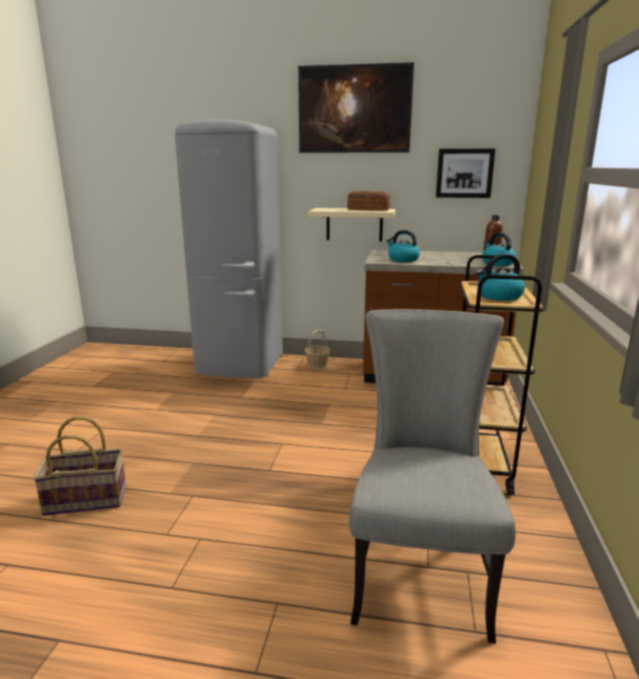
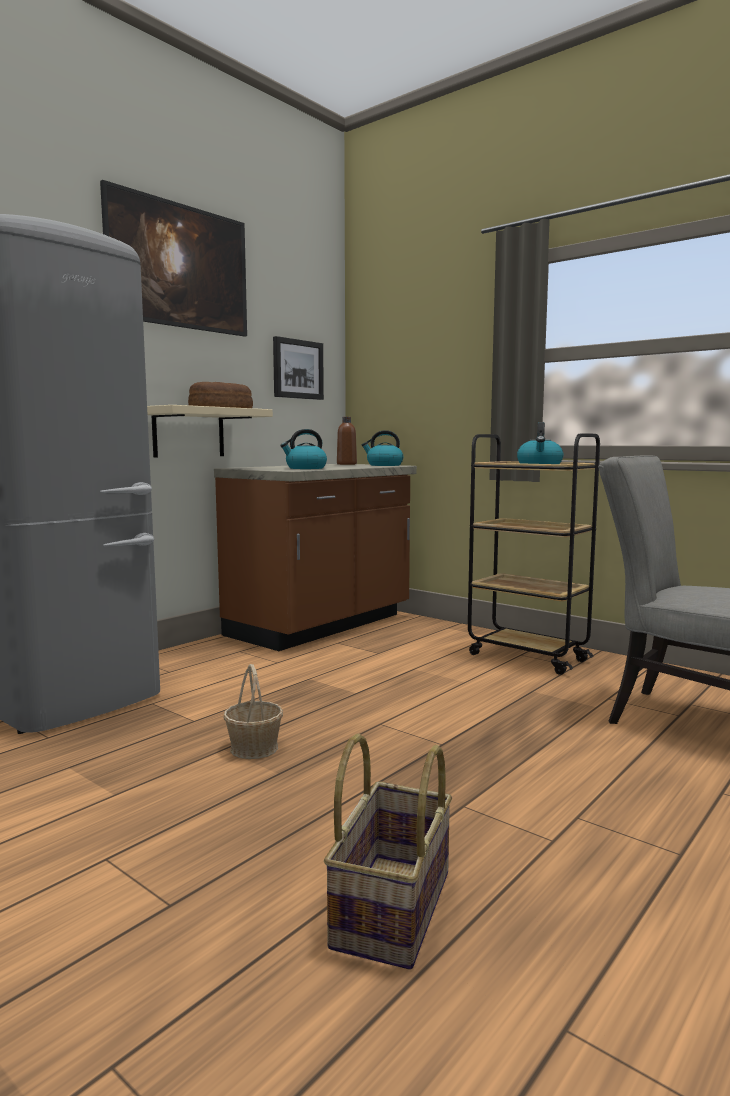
camera: 60 degrees left, 10 degrees down
(317, 365) = (180, 659): basket -> basket (254, 748)

